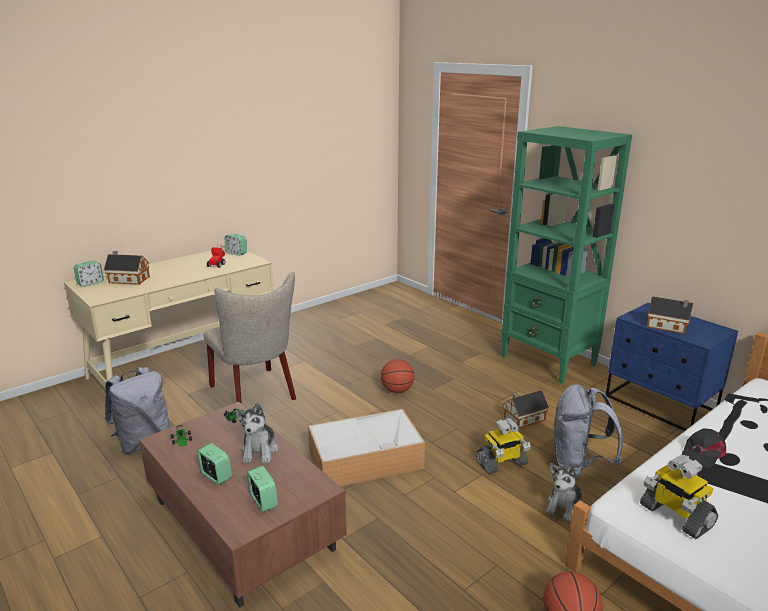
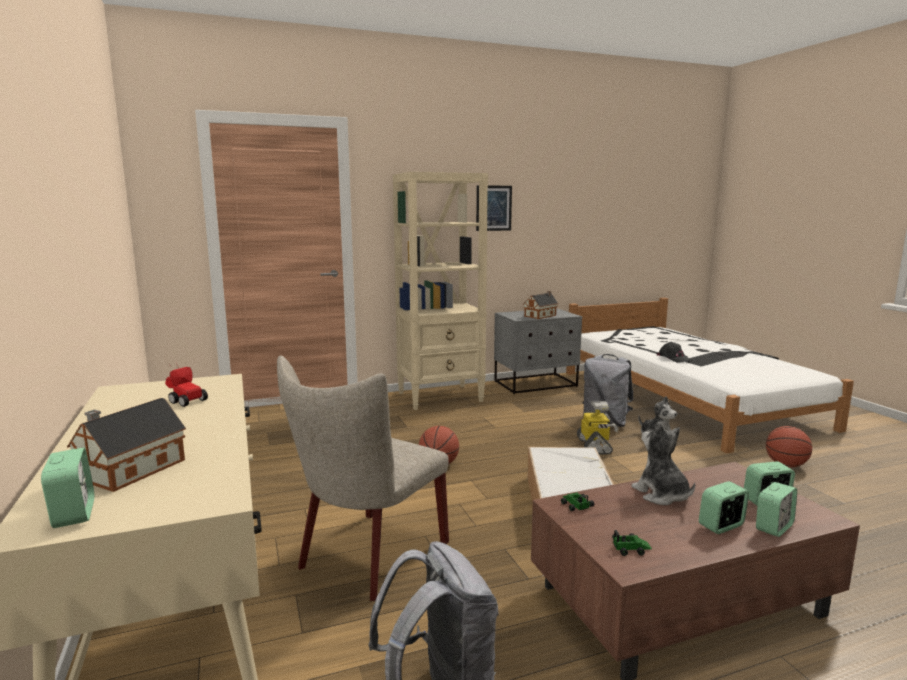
camera: 70 degrees left, 10 degrees down
(236, 253) = (150, 387): alarm clock -> alarm clock (774, 527)
(256, 394) = (367, 558): beige chair -> beige chair turned 135 degrees clockwise
(260, 450) = (661, 495): plush toy -> plush toy turned 135 degrees counterclockwise
(523, 419) = (529, 425): toy house -> none
(548, 361) = (441, 397): green bookcase -> beige bookcase
(660, 405) = (536, 384): blue nightstand -> grey nightstand
(669, 178) = (493, 208): none -> picture
(675, 516) = (746, 376): toy robot -> none

